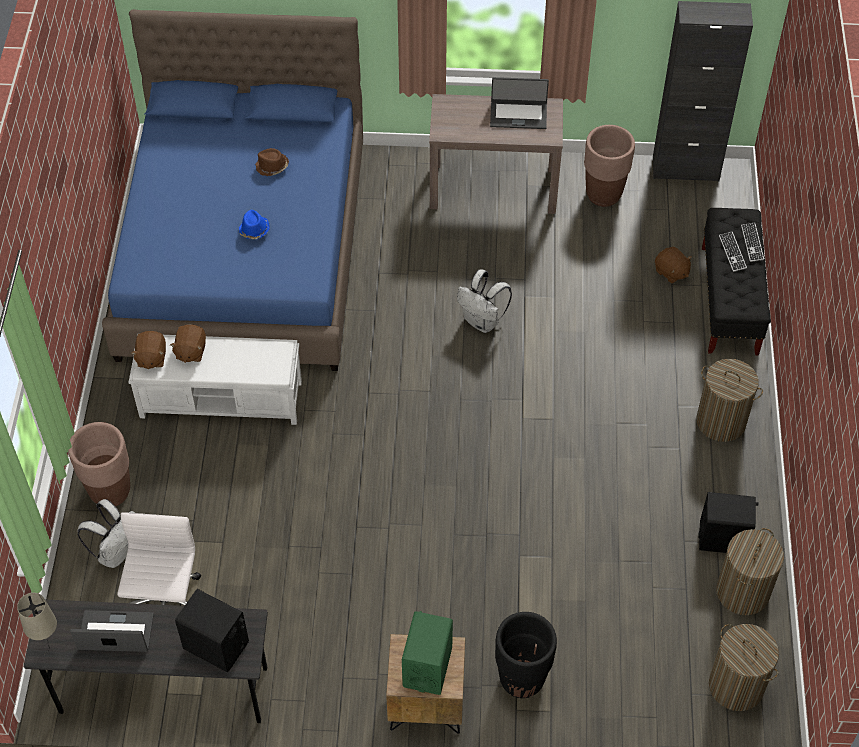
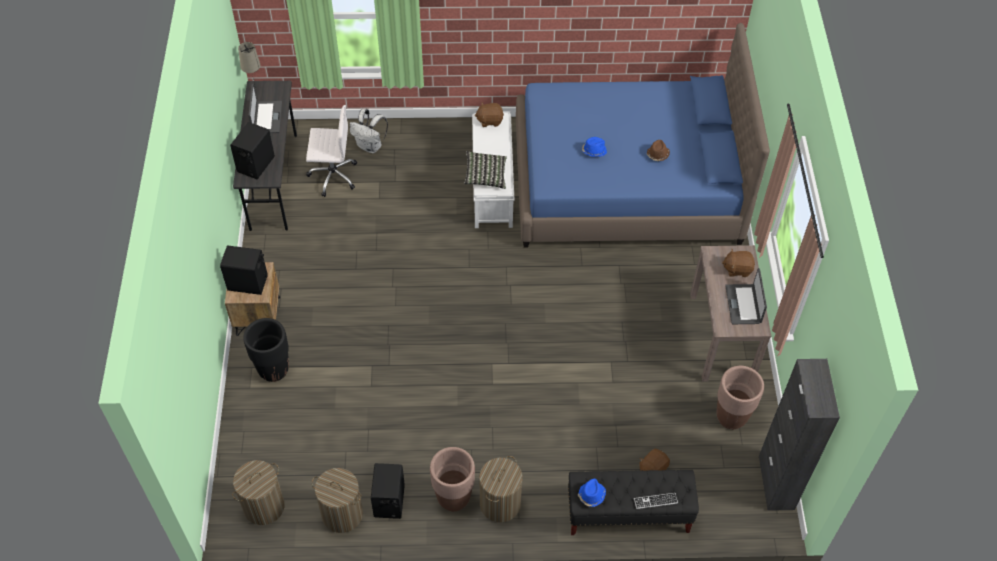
camera: 85 degrees right, 0 degrees up
(110, 492) = (415, 137): brown planter -> brown planter (453, 497)
(190, 351) = (497, 139): brown plush toy -> brown plush toy (737, 269)
(256, 369) = (485, 175): none -> pillow
(427, 667) = (248, 283): green speaker -> black speaker
(482, 321) = (580, 334): white backpack -> none
(732, 252) = (642, 485): keyboard -> none
(748, 299) = (591, 495): none -> blue hat

